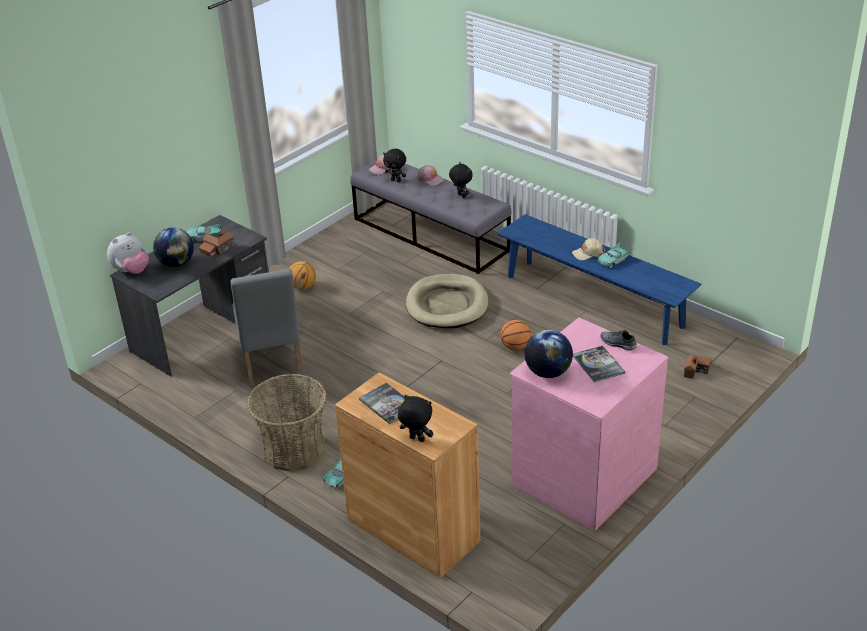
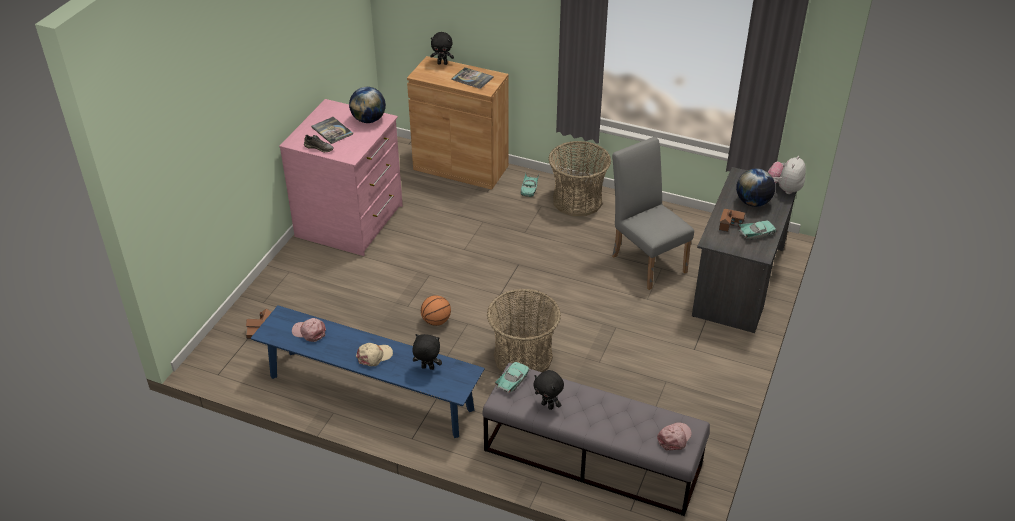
camera: 160 degrees right, 5 degrees up
(303, 287) = (685, 350): basketball -> none
(396, 180) = (643, 418): black plush toy -> black plush toy (427, 368)
(430, 179) = (601, 428): pink cap -> pink cap (309, 332)
(447, 305) = (523, 357): beige dog bed -> basket
(614, 260) = (345, 351): turquoise toy car -> turquoise toy car (512, 381)

